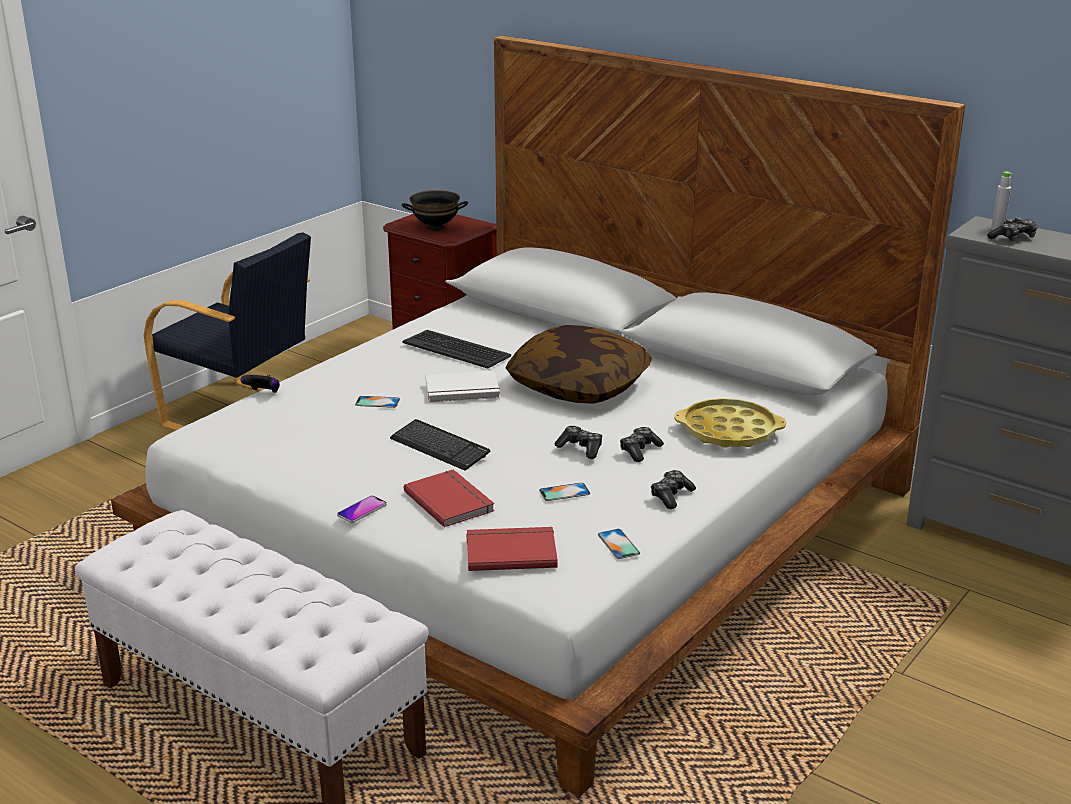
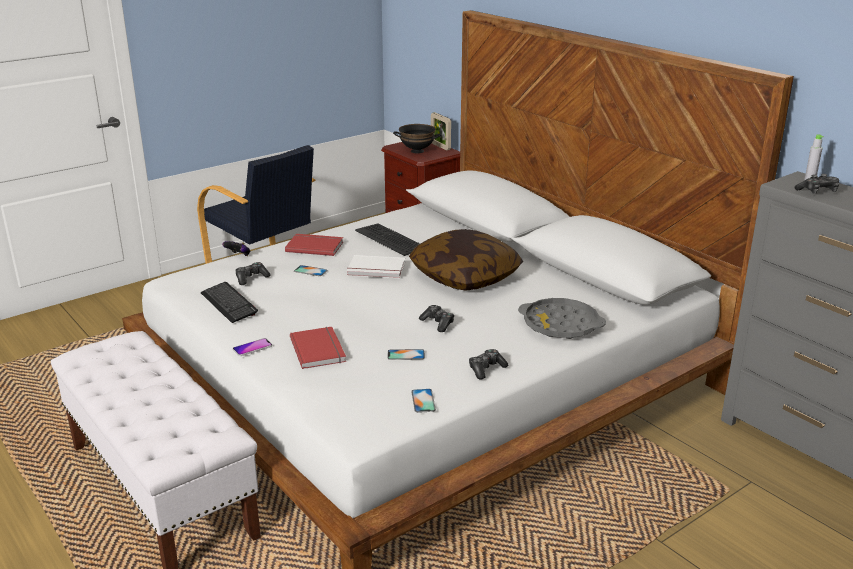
camera: 15 degrees right, 0 degrees up
(439, 447) = (336, 309): keyboard -> keyboard (229, 304)
(462, 218) = (440, 146): none -> picture frame
(510, 551) = (338, 394): red book -> red book (314, 246)
(639, 450) = (482, 330): game controller -> game controller (251, 278)
(729, 431) = (560, 325): yellow tray -> grey tray

